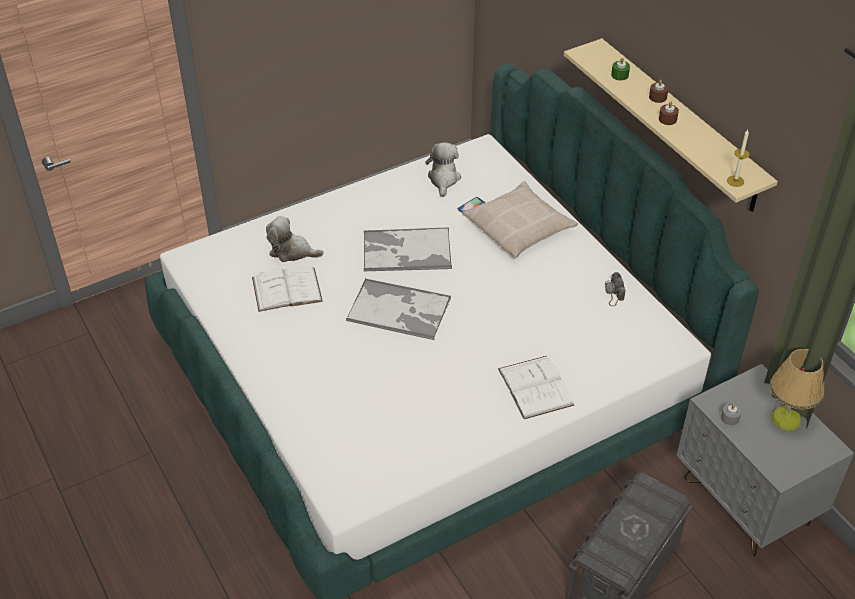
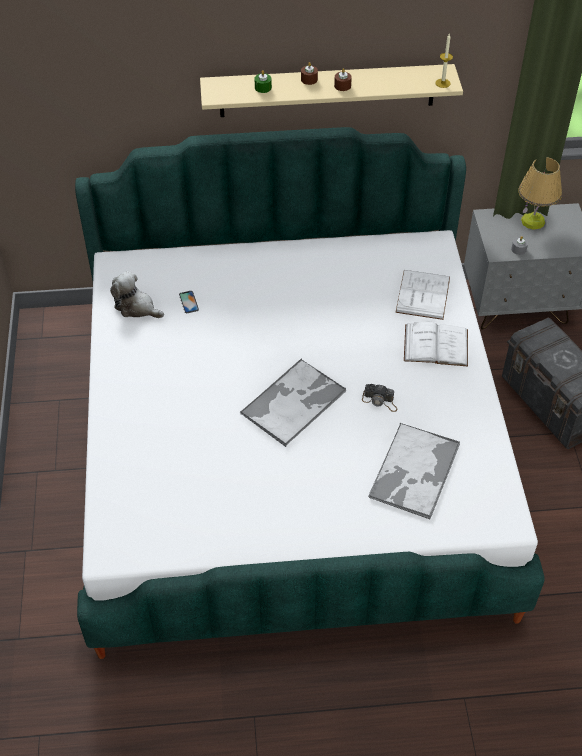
camera: 65 degrees left, 5 degrees up
(287, 289) = (212, 480): white book -> white book (423, 294)
(292, 251) = (159, 458): plush toy -> none
(406, 251) = (218, 370): tray -> tray (414, 472)
(519, 228) = (240, 282): beige pillow -> none
(613, 293) = (356, 255): camera -> camera (380, 401)

